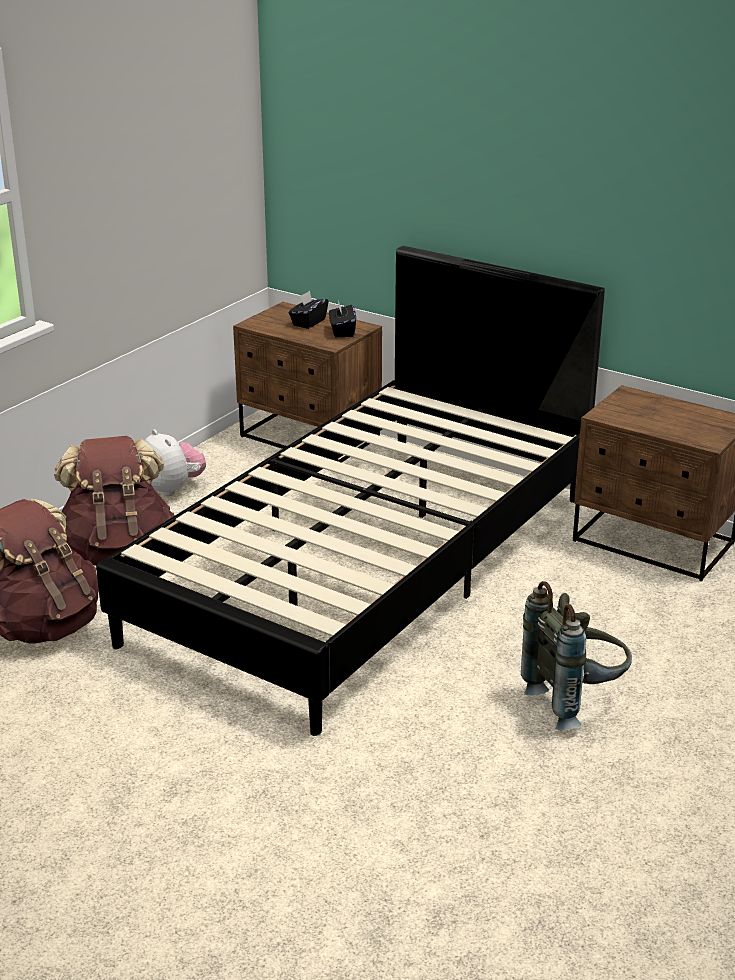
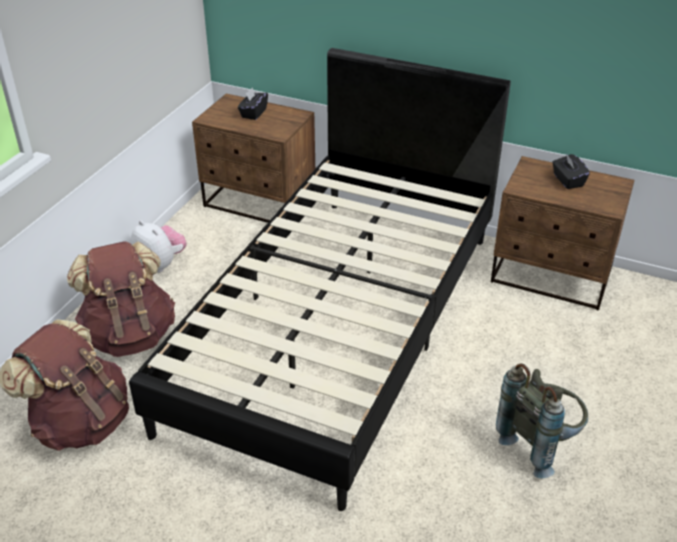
camera: 10 degrees left, 10 degrees up
(342, 331) = (284, 120): black tissue box -> black tissue box (567, 181)

